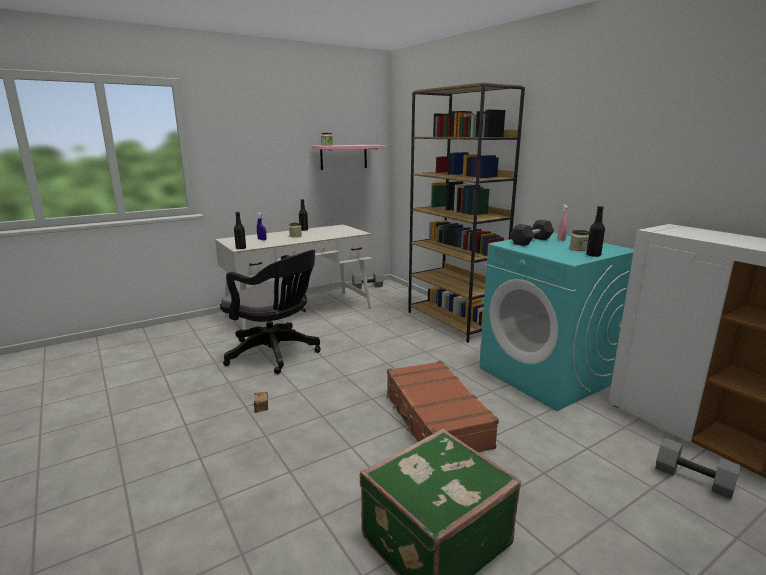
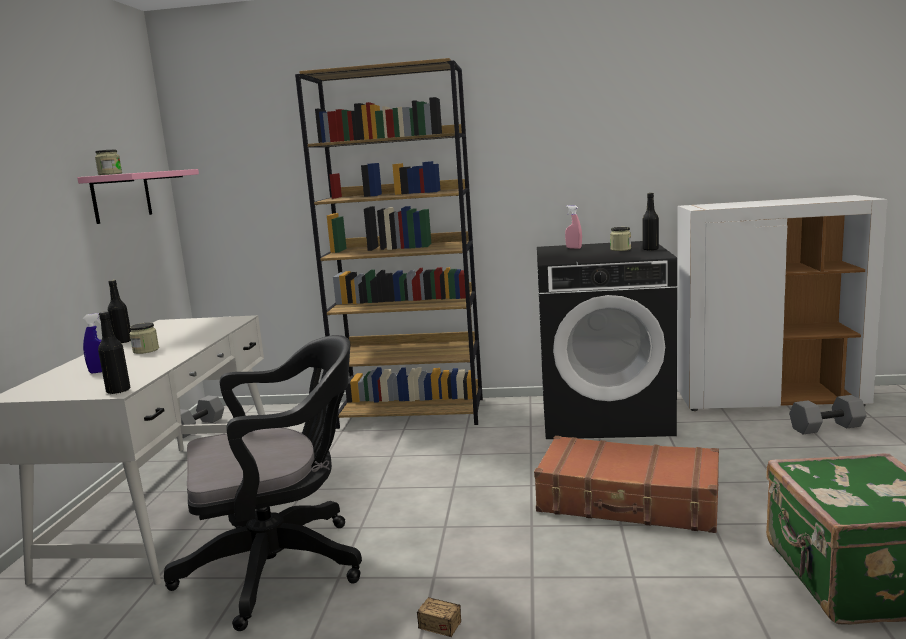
camera: 50 degrees left, 5 degrees down
(531, 241) = (561, 254): grey dumbbell -> none
(546, 375) = (605, 415): turquoise washing machine -> black washing machine

